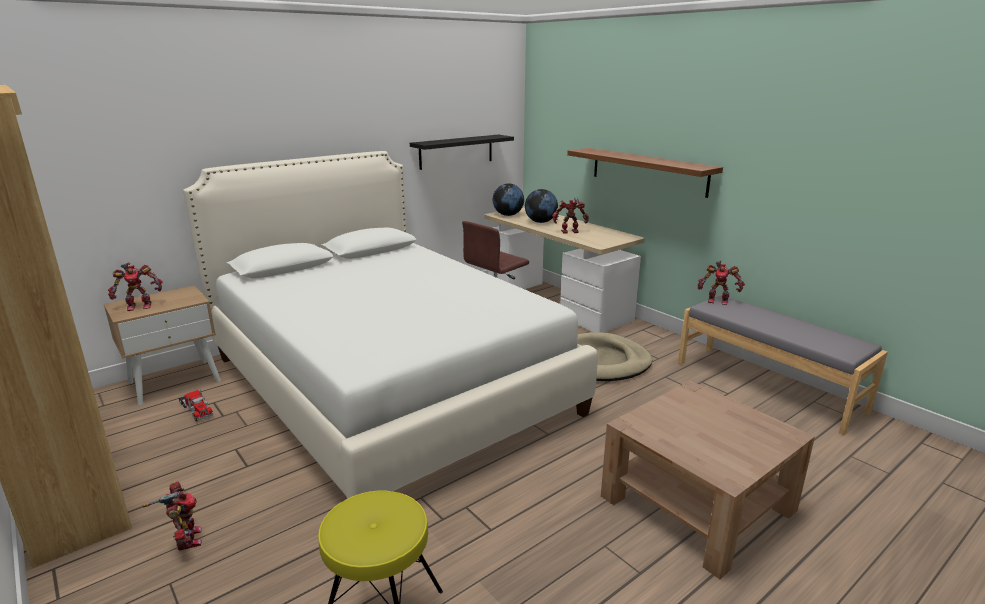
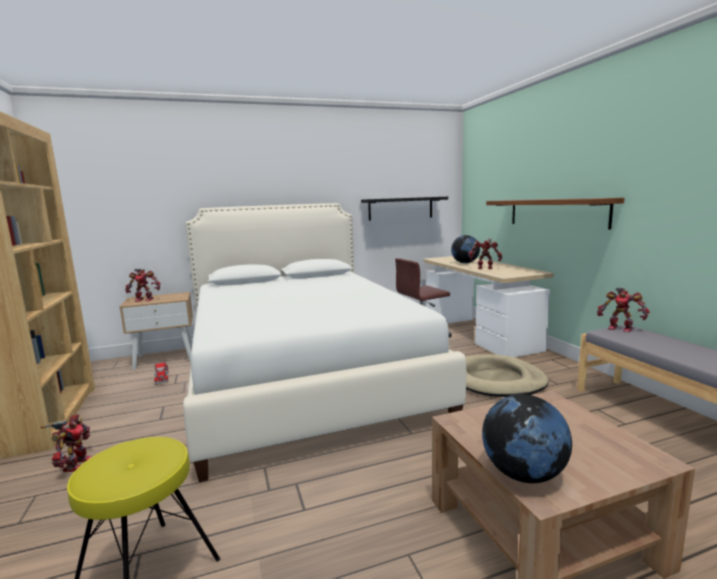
camera: 20 degrees right, 10 degrees down
(508, 215) = (441, 259): globe -> globe (523, 474)

